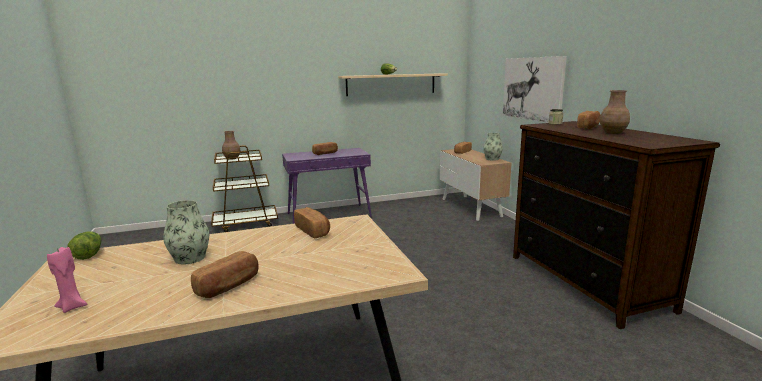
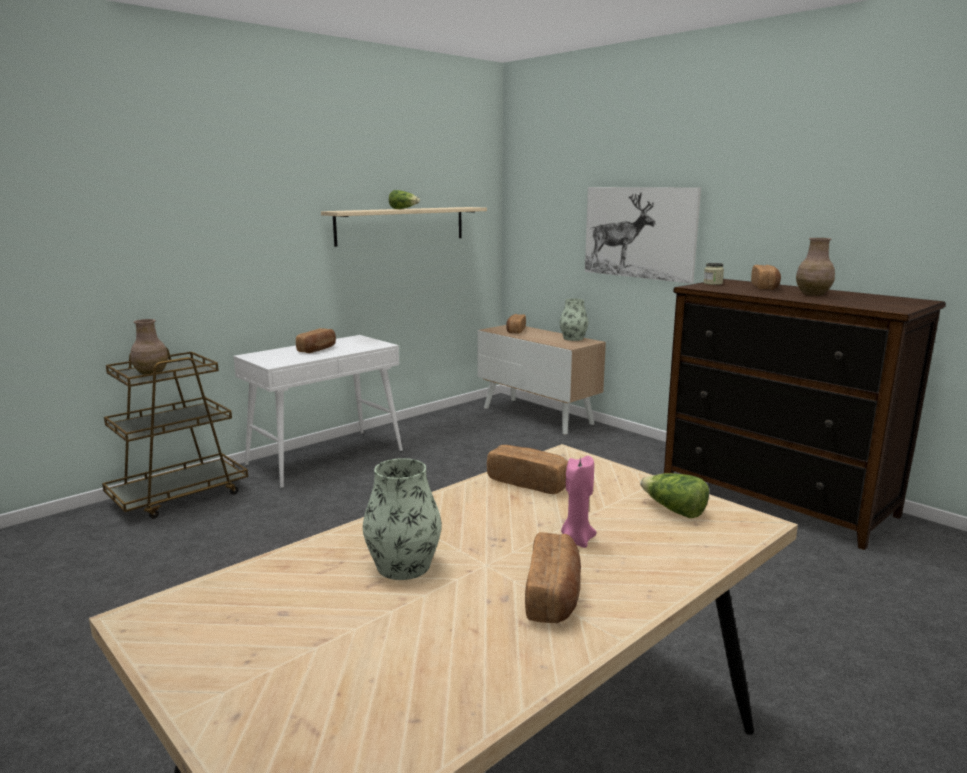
camera: 25 degrees left, 0 degrees up
(72, 306) = (339, 702): pink candle -> pink candle (576, 541)
(88, 254) = (178, 601): lettuce -> lettuce (674, 510)
(329, 215) = (326, 458): purple console table -> white console table

